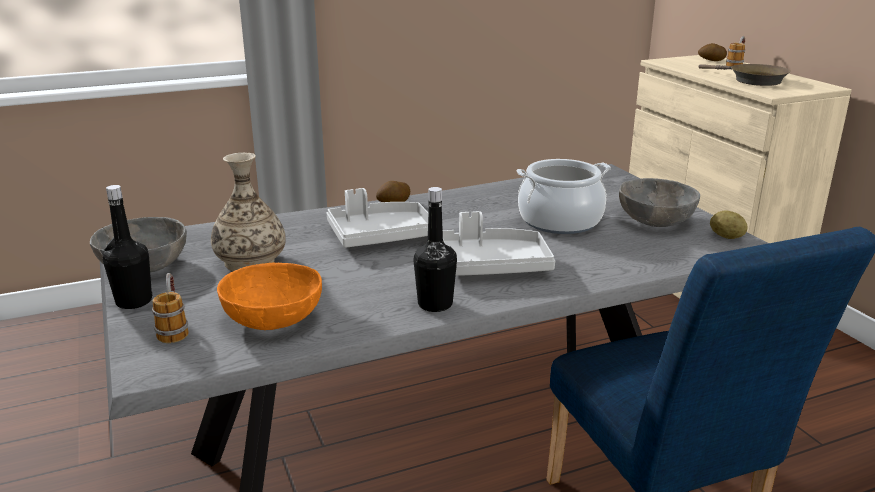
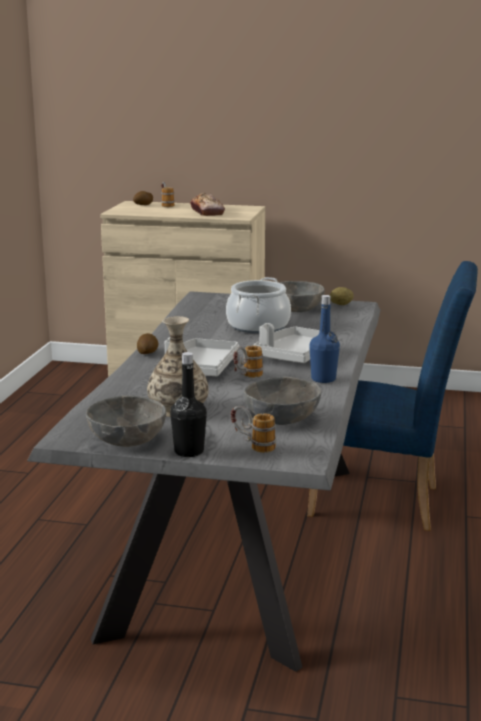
camera: 55 degrees left, 5 degrees down
(274, 320) = (283, 418): orange bowl -> grey bowl
(386, 263) = (247, 376): none -> mug
(435, 304) = (323, 379): black bottle -> blue bottle
(752, 80) = (207, 212): brown frying pan -> bread

